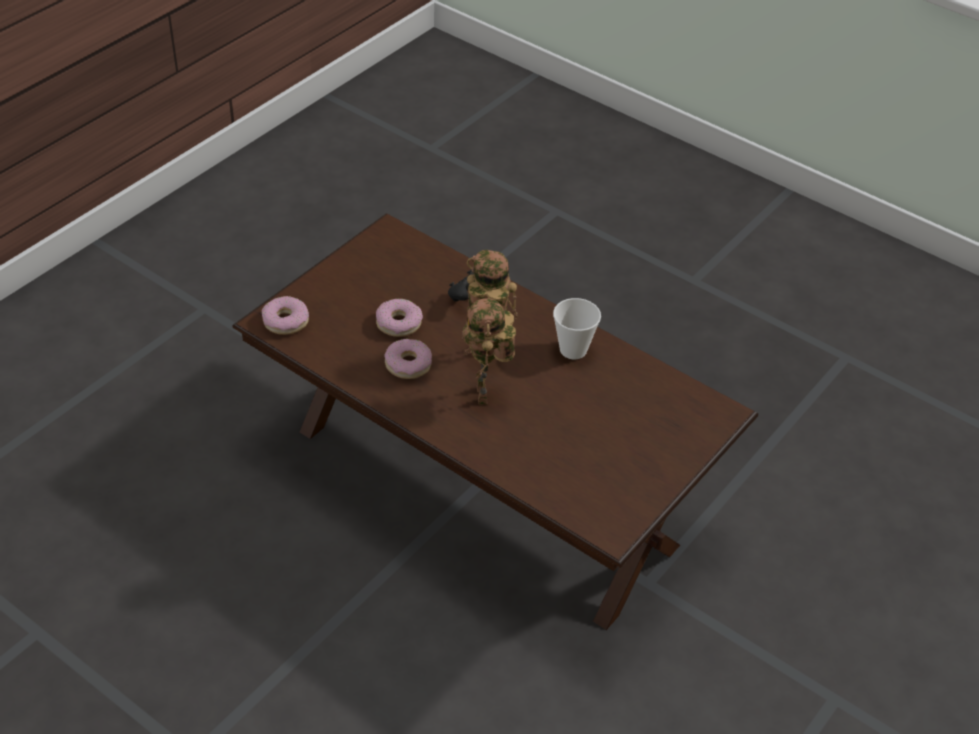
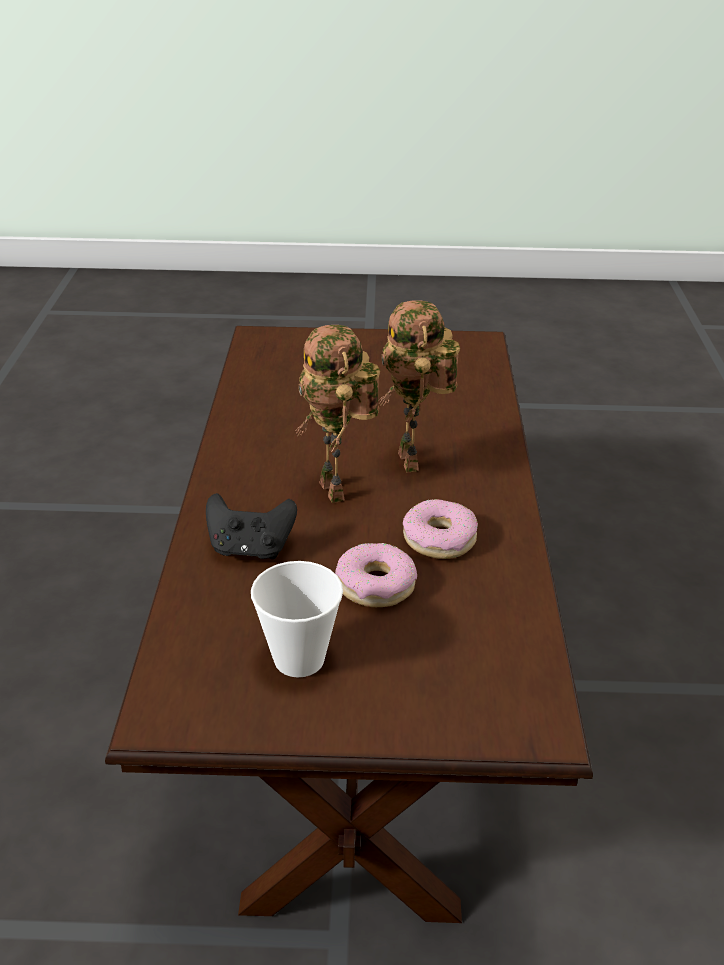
camera: 125 degrees left, 10 degrees down
(285, 321) = (511, 703): donut -> none
(485, 396) = (413, 462): toy robot -> toy robot turned 120 degrees clockwise
(573, 350) = (264, 438): cup -> cup (299, 659)

